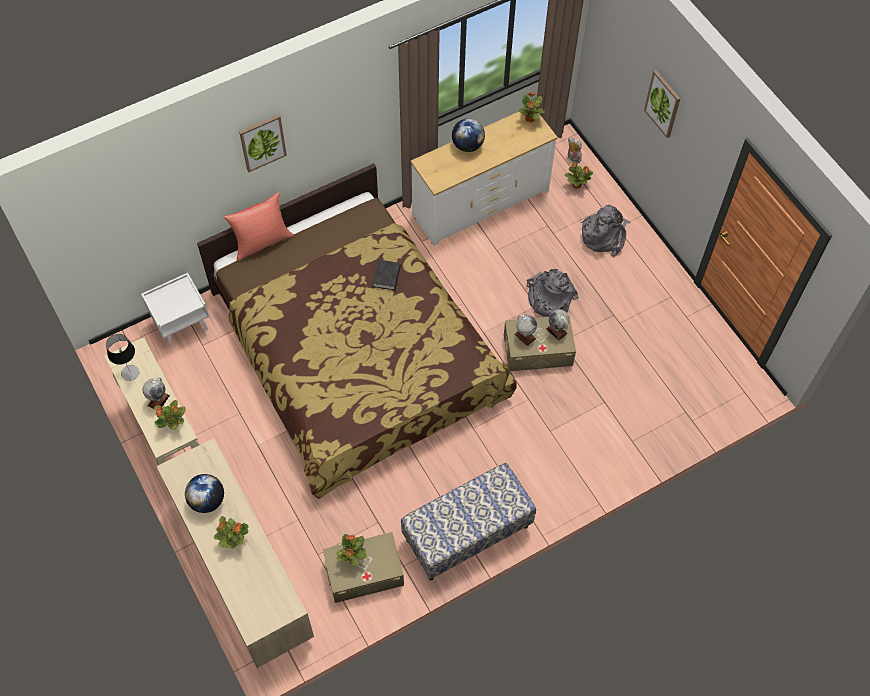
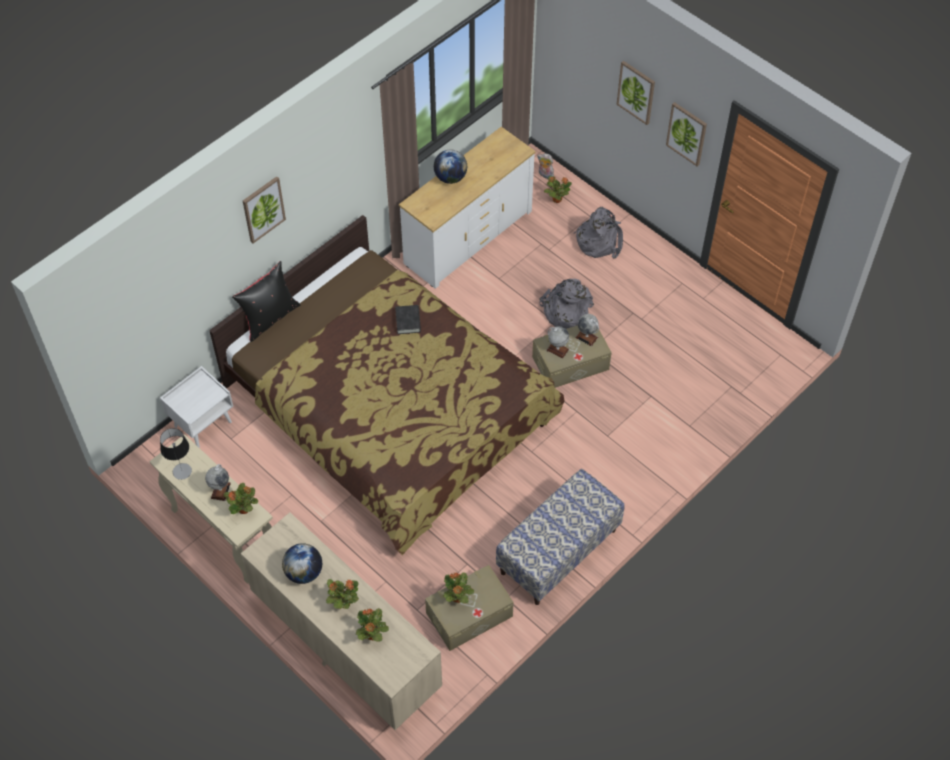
camera: 15 degrees left, 5 degrees down
(262, 242) = (269, 318): red pillow -> black pillow
(530, 119) = (503, 140): potted plant -> potted plant (372, 635)
(701, 157) = (687, 133): none -> picture

